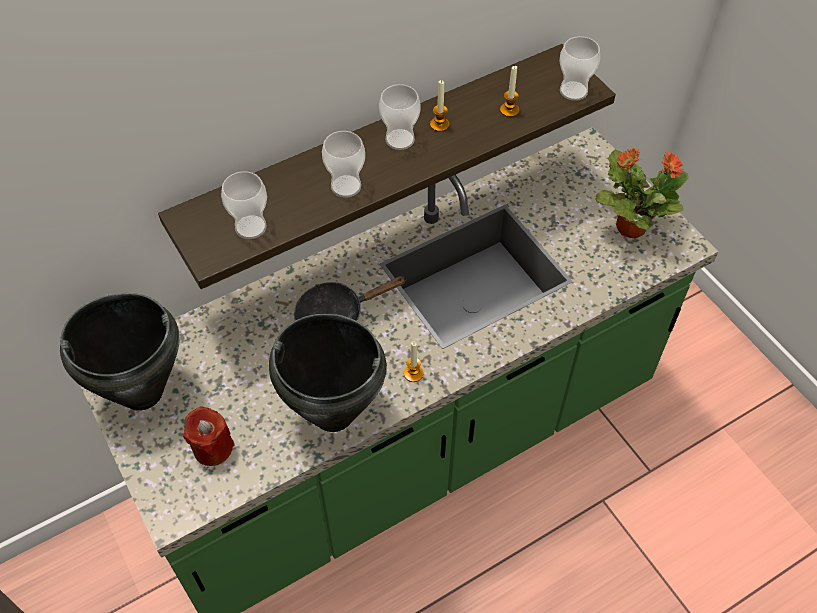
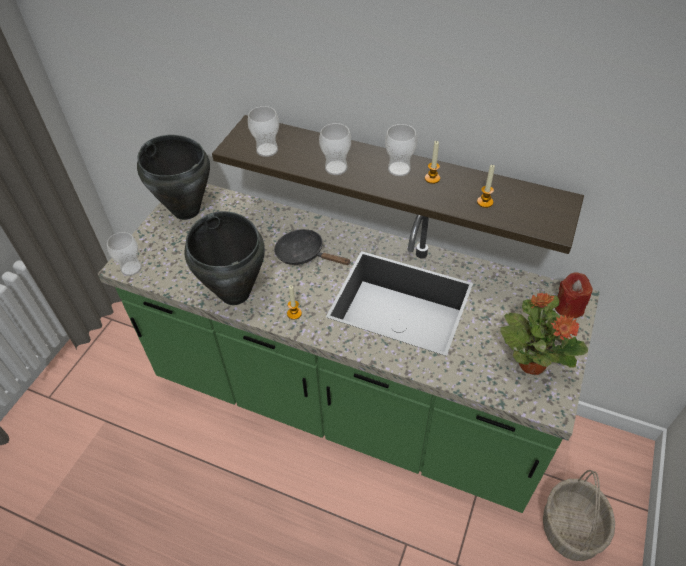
camera: 55 degrees right, 5 degrees down
(212, 448) = (173, 257): red candle -> red candle (568, 307)
(573, 91) = (544, 223): cup -> cup (131, 268)
(679, 356) = (571, 529): none -> basket

